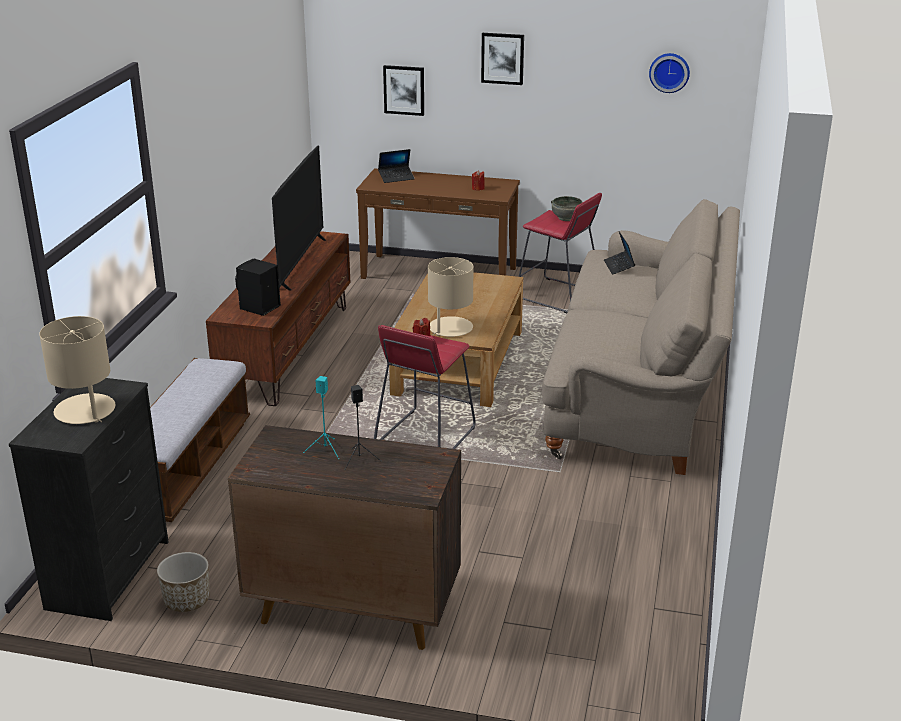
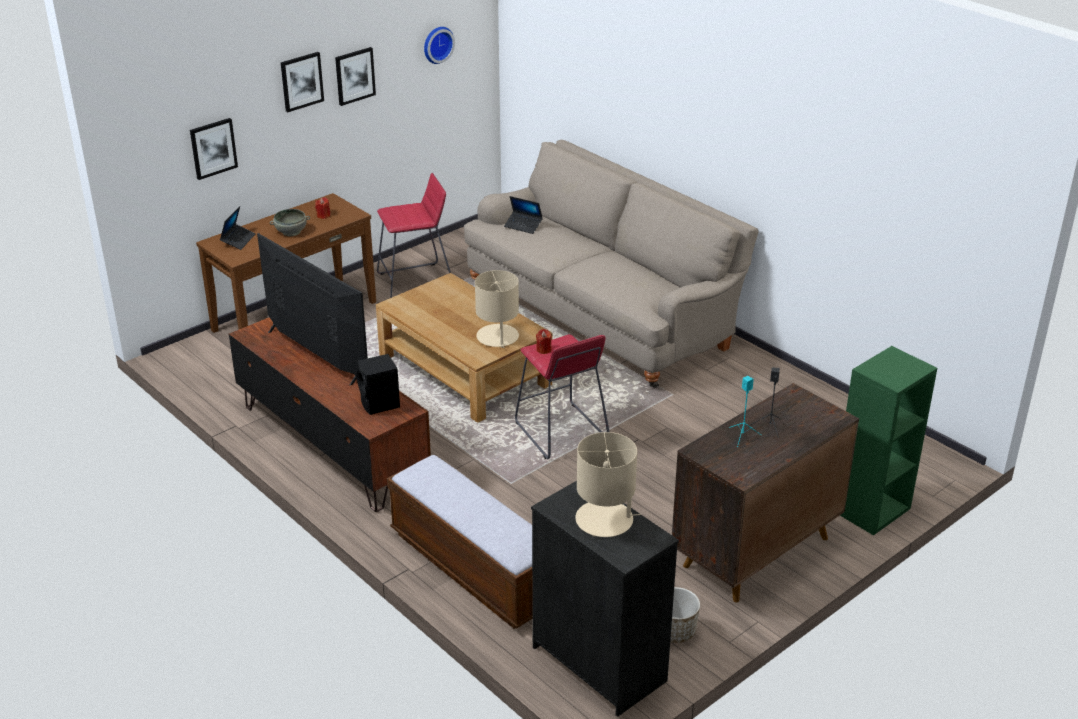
camera: 55 degrees left, 5 degrees up
(507, 664) = (871, 510): none -> green bookcase
(563, 72) = (354, 76): none -> picture
(567, 218) = (408, 208): grey bowl -> grey bowl (291, 232)

